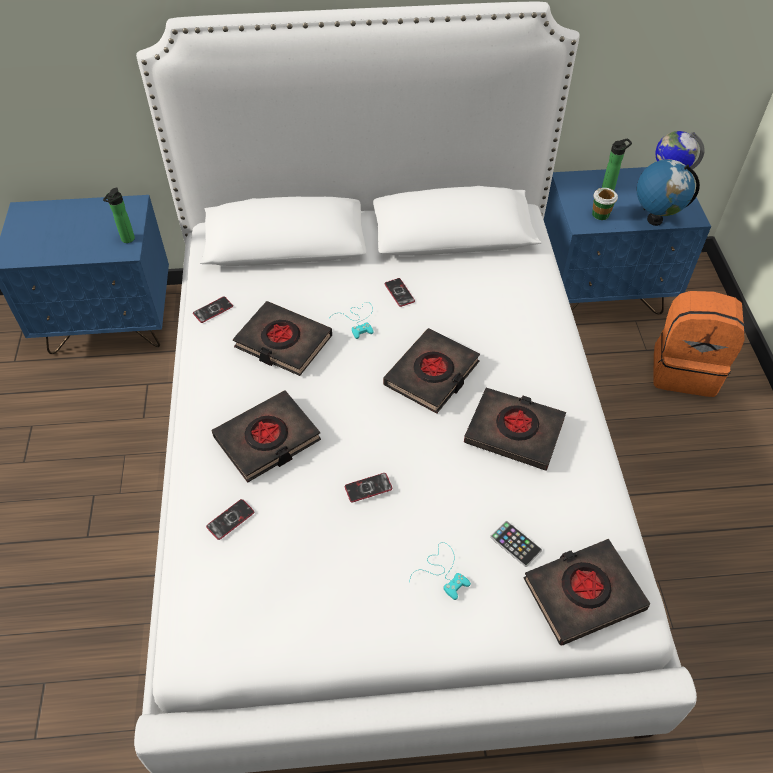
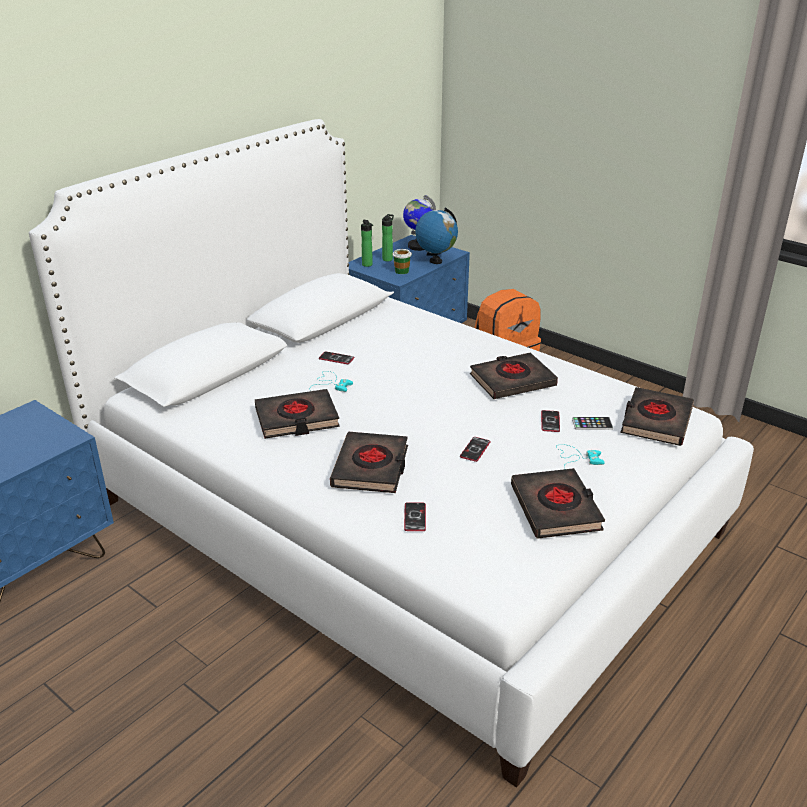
camera: 45 degrees left, 20 degrees down
(126, 240) = (60, 432): bottle -> bottle (368, 265)
(213, 310) = (210, 431): phone -> phone (550, 422)
(432, 374) = (423, 382): black book -> black book (556, 508)

